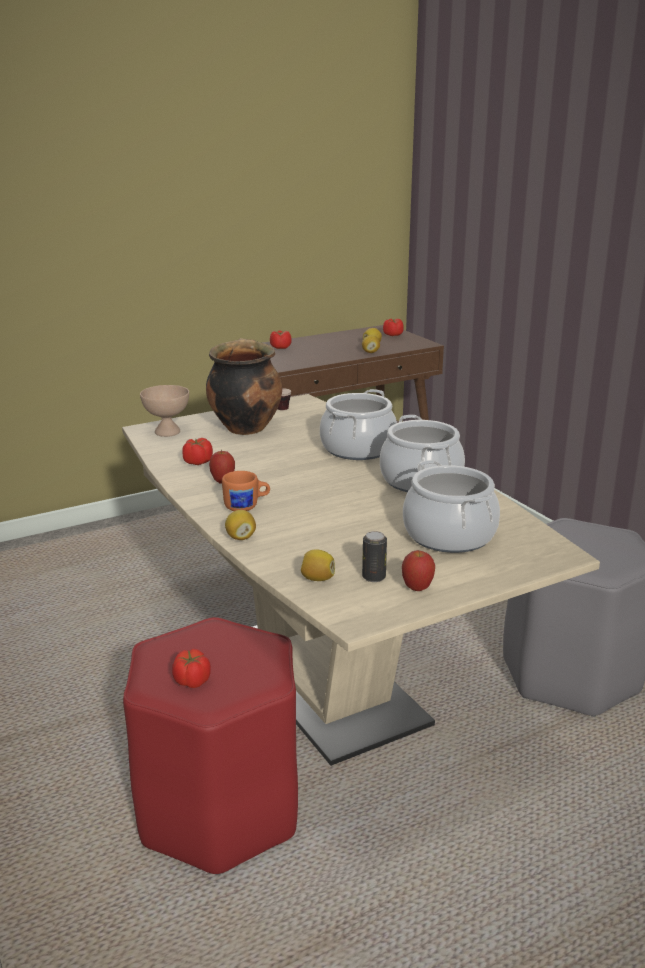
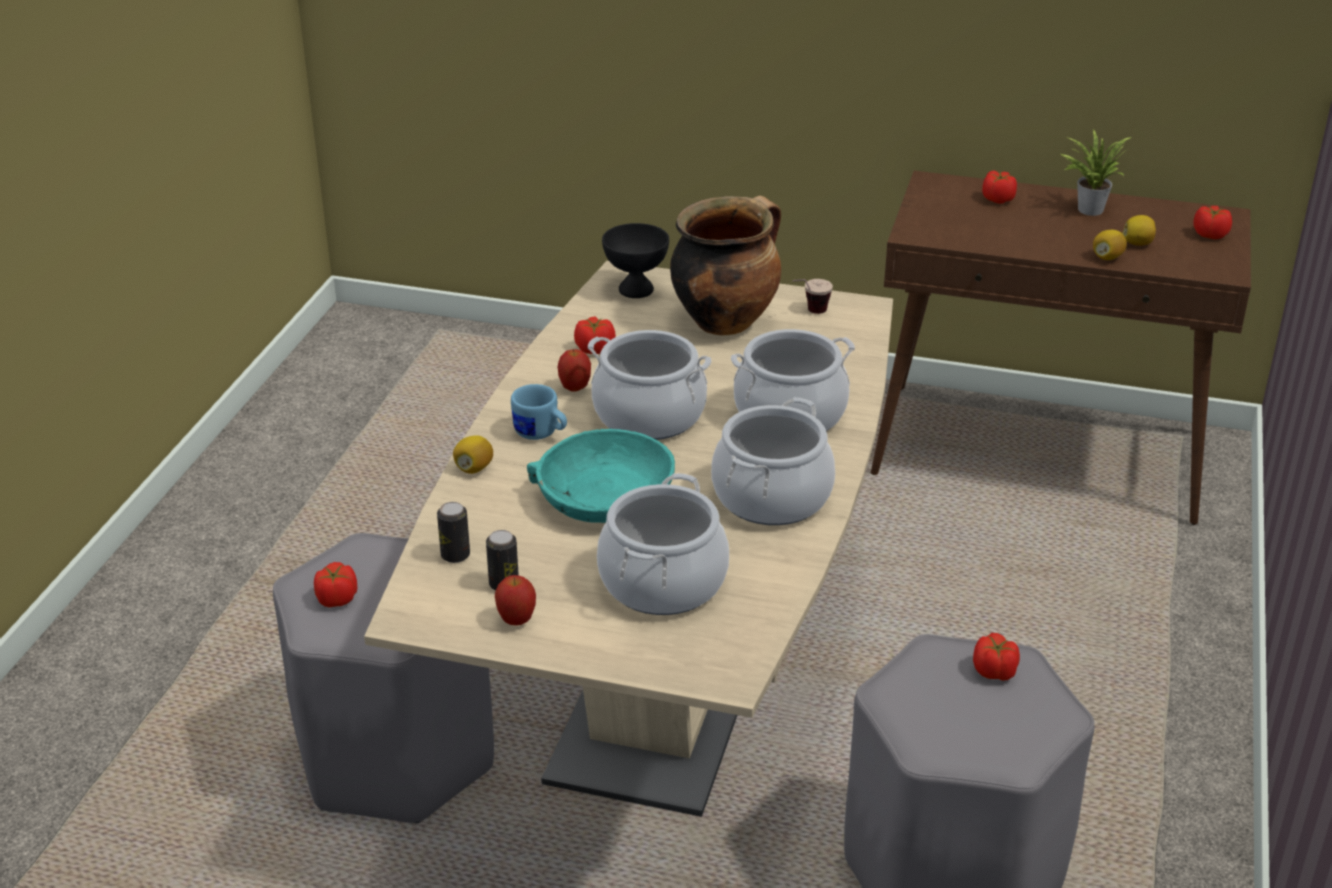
camera: 45 degrees right, 10 degrees up
(168, 432) = (635, 290): beige bowl -> black bowl
(218, 811) = (396, 755): red stool -> grey stool
(246, 507) = (541, 434): orange mug -> blue mug
(289, 476) = (649, 416): none -> cooking pot
(317, 579) = (455, 555): lemon -> can
(326, 340) = (1088, 208): none -> potted plant
(341, 516) = (604, 496): none -> turquoise bowl
(571, 532) = (994, 671): none -> tomato

